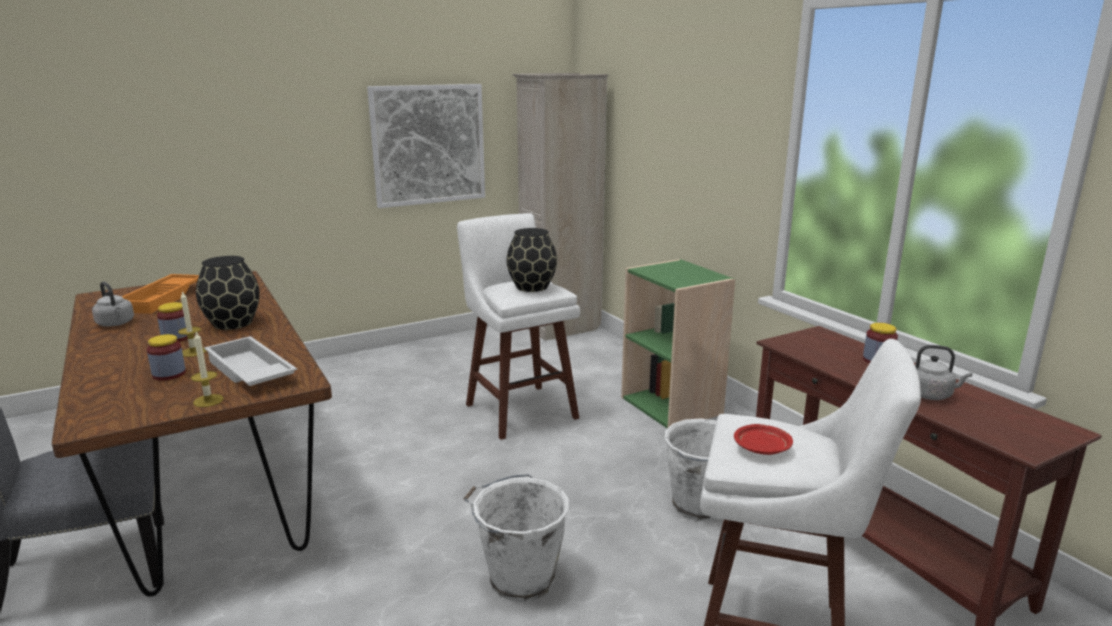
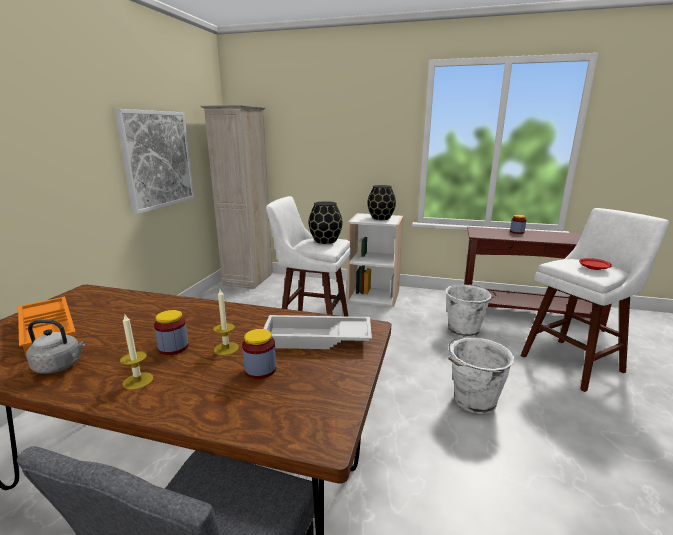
camera: 45 degrees left, 0 degrees up
(208, 400) = (351, 367): candle -> candle (138, 381)
(233, 323) = (193, 319): black vase -> black vase (380, 218)
(672, 405) = (374, 296): green bookcase -> white bookcase
(931, 395) = (559, 237): grey kettle -> none

